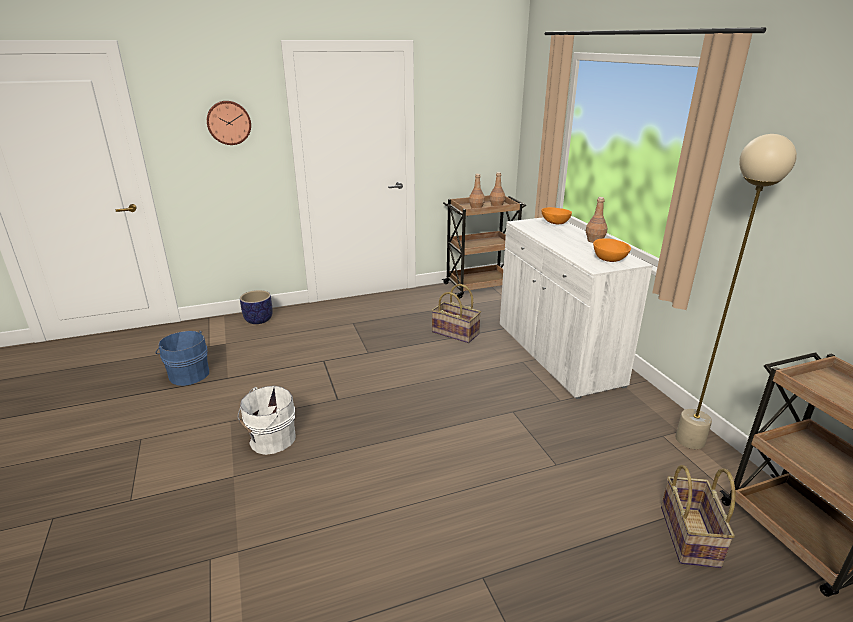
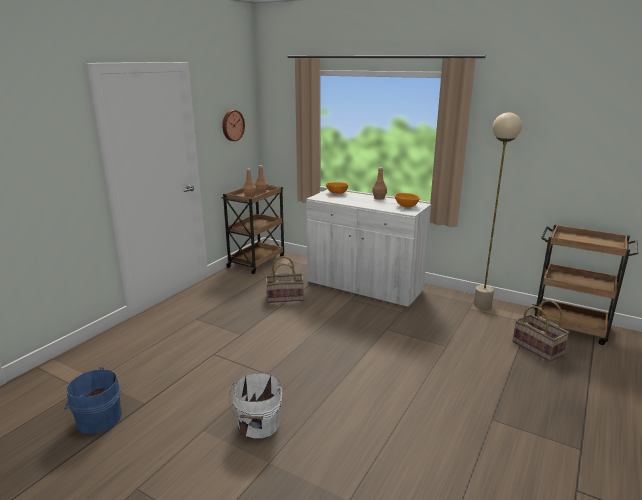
camera: 40 degrees left, 5 degrees down
(229, 122) = (44, 148): wall clock -> wall clock (232, 125)
(258, 320) = (99, 349): planter -> none

